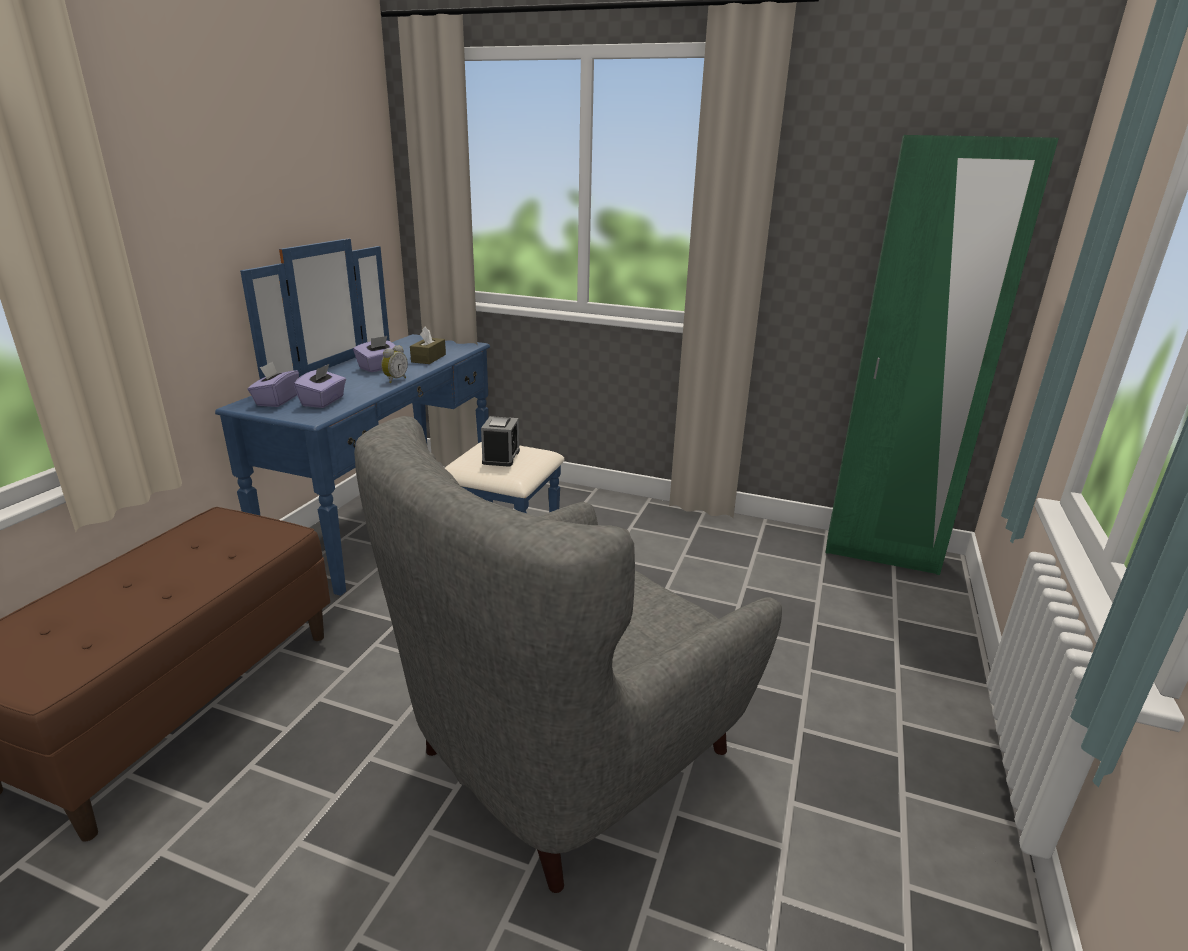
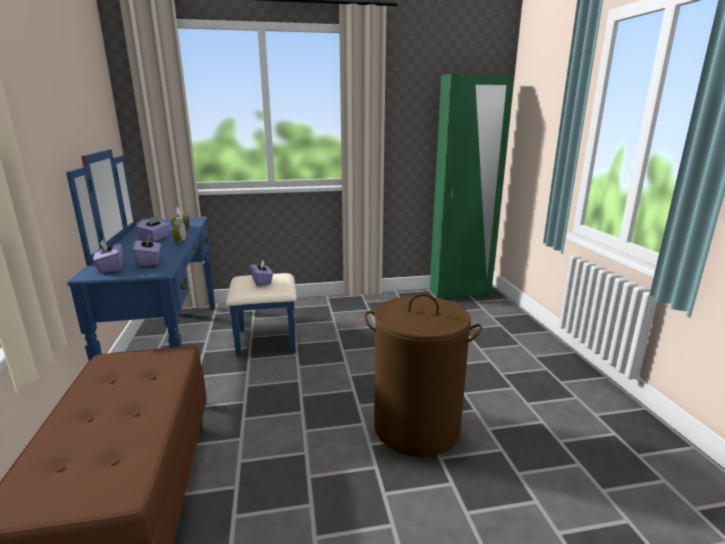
camera: 30 degrees left, 5 degrees down
(501, 457) = (262, 281): alarm clock -> purple tissue box
(567, 757) = (416, 428): grey armchair -> brown laundry basket

